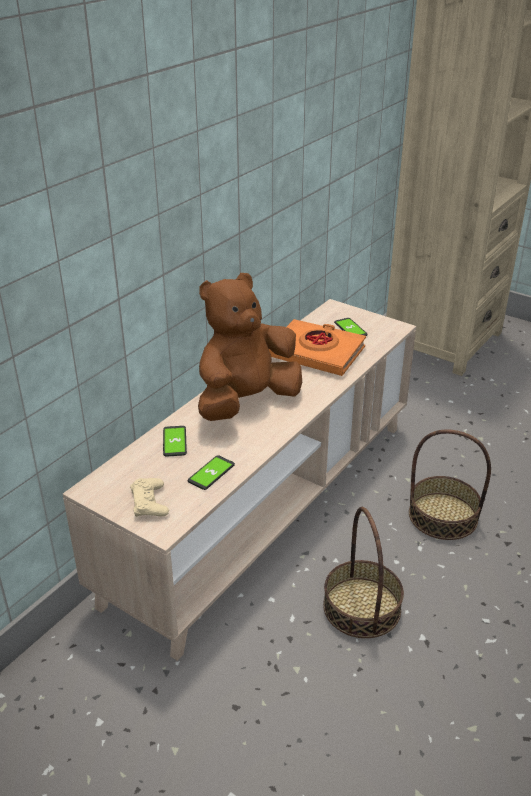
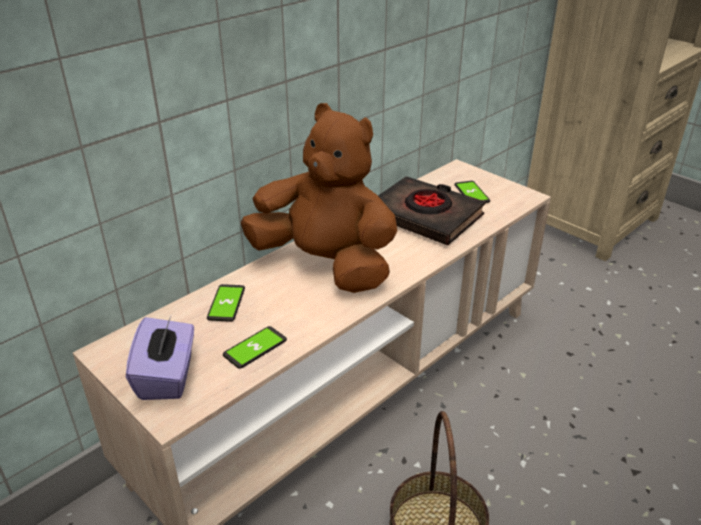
camera: 10 degrees right, 0 degrees up
(149, 502) = (167, 376): beige game controller -> purple tissue box
(246, 402) = (326, 265): brown plush toy -> brown plush toy turned 60 degrees clockwise
(317, 353) = (425, 216): orange book -> black book
(443, 516) = (558, 425): basket -> none

